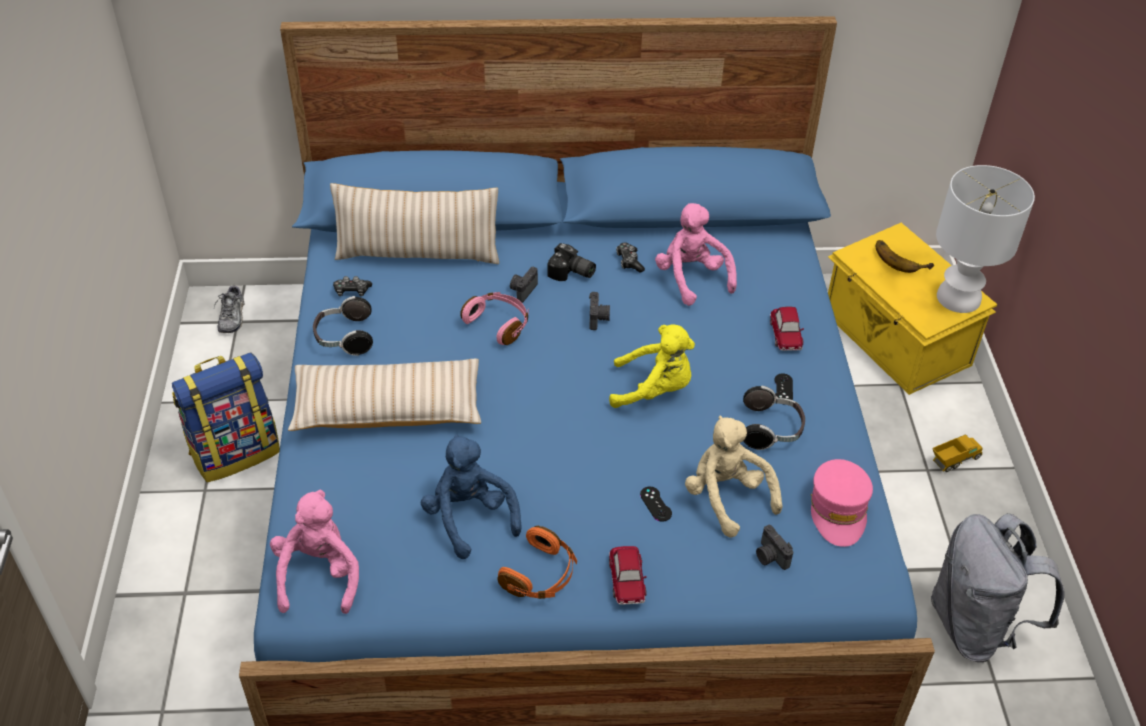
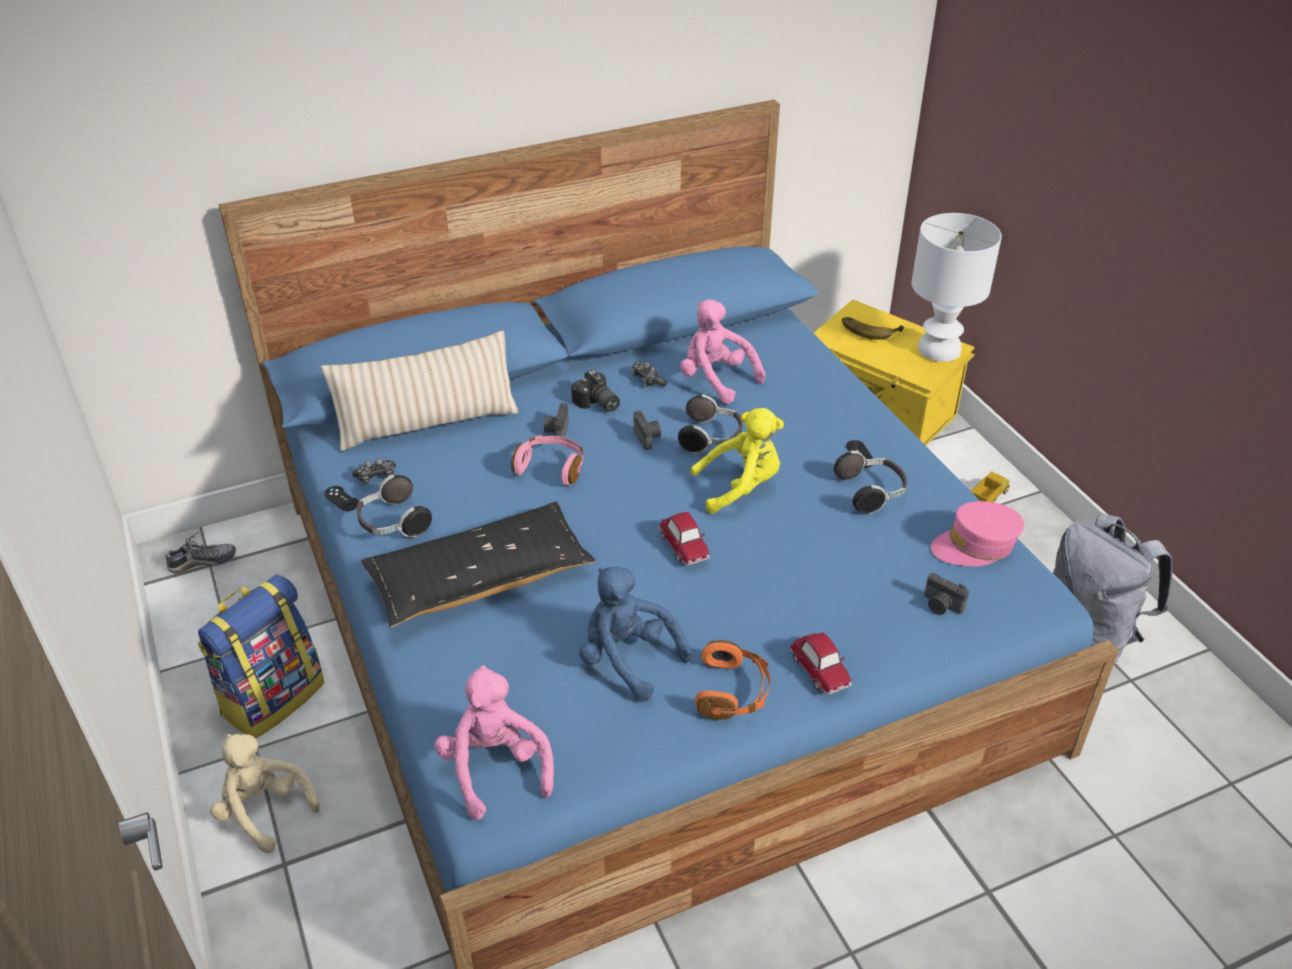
camera: 20 degrees left, 5 degrees down
(232, 317) = (202, 562): shoe -> shoe turned 90 degrees counterclockwise
(388, 409) = (480, 579): beige pillow -> black pillow
(571, 273) = (596, 404): camera -> camera turned 45 degrees clockwise
(655, 335) = (711, 438): none -> headphones
(655, 504) = (805, 590): black game controller -> black game controller (341, 499)
(726, 497) = (867, 564): beige plush toy -> beige plush toy (264, 810)
(786, 334) = (832, 406): toy car -> toy car (684, 545)
(838, 510) = (975, 545): pink cap -> pink cap turned 90 degrees clockwise

